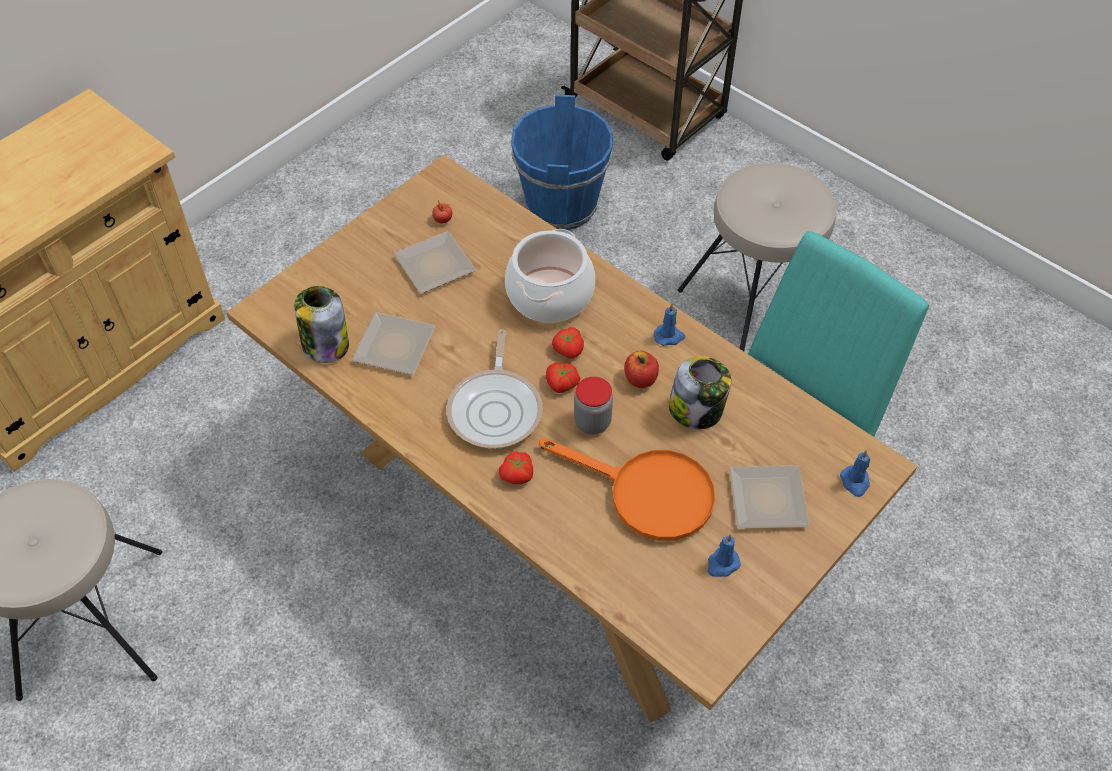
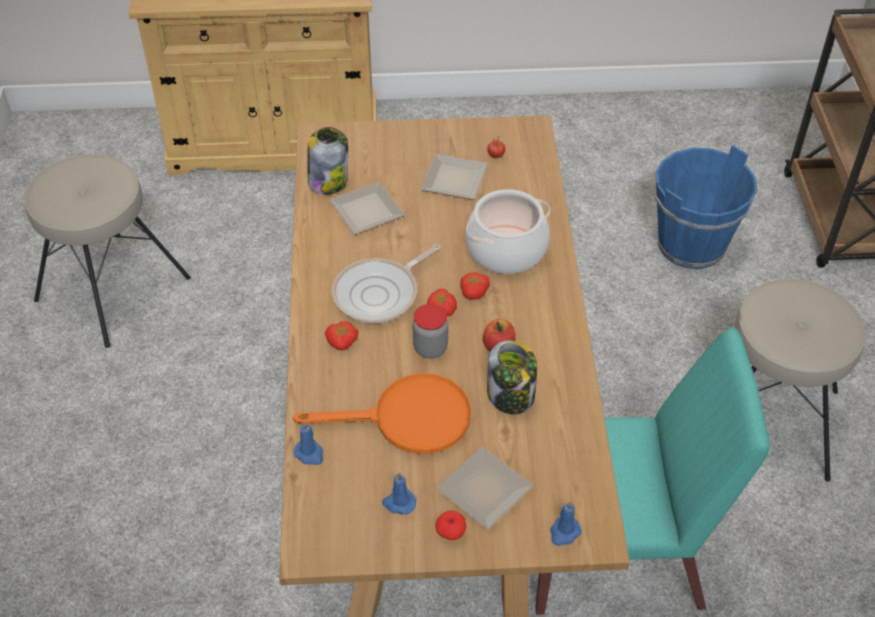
camera: 45 degrees right, 5 degrees down
(647, 493) = (408, 419): orange frying pan -> orange frying pan turned 75 degrees counterclockwise
(669, 336) = (555, 335): blue candle -> blue candle (309, 454)
(784, 553) = (450, 533): none -> apple

